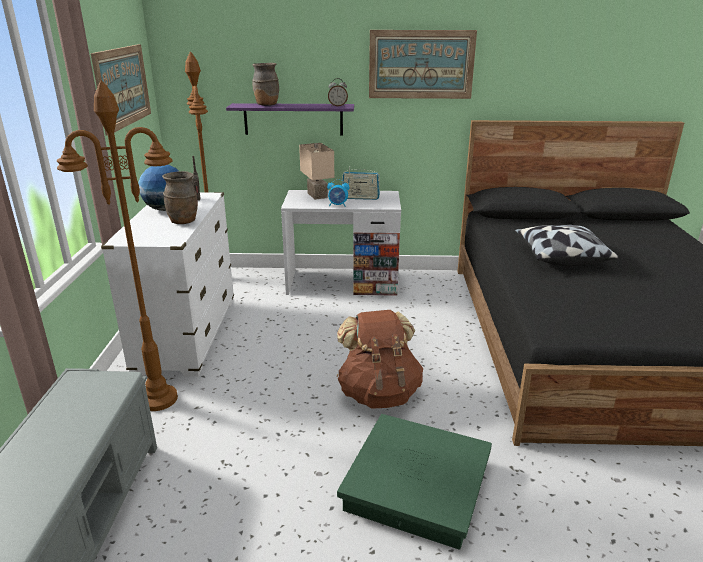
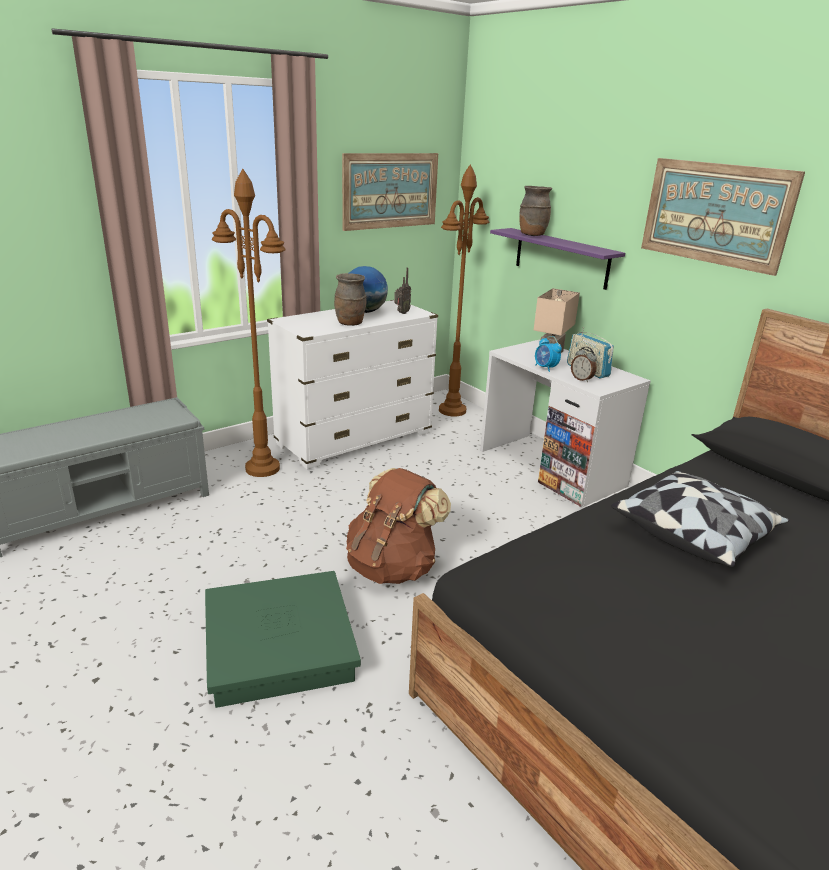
camera: 50 degrees right, 0 degrees up
(337, 106) = (595, 250): alarm clock -> alarm clock (582, 379)

